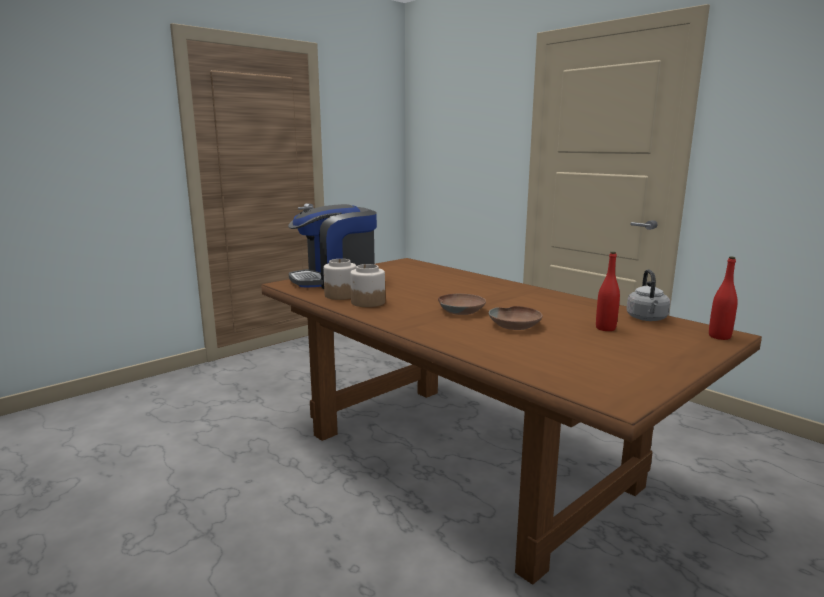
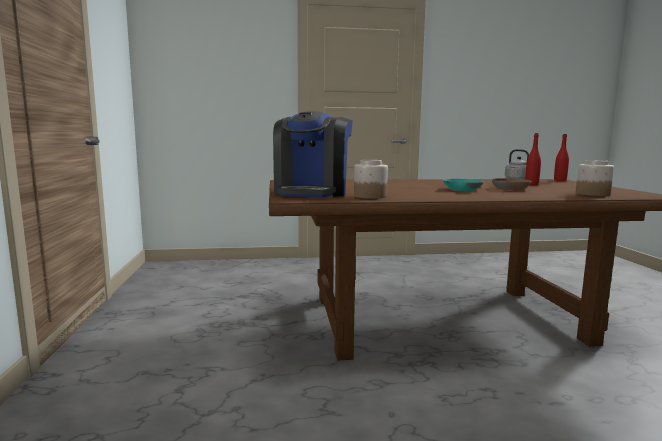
camera: 55 degrees left, 5 degrees down
(368, 302) = (406, 195): jar -> jar (592, 194)
(461, 310) = (461, 189): brown bowl -> turquoise bowl

